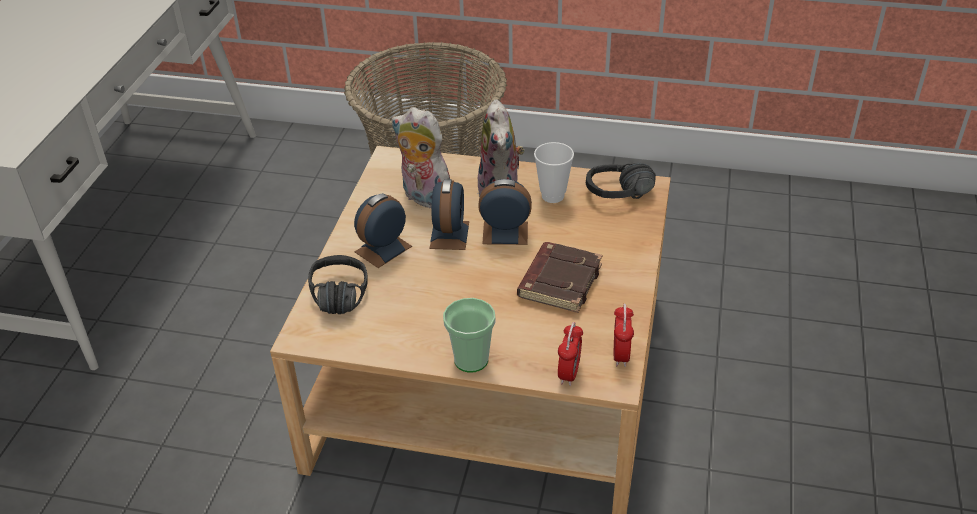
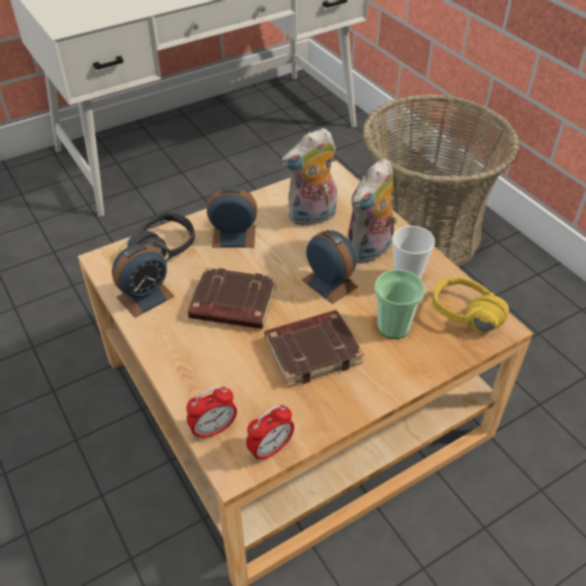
camera: 45 degrees right, 5 degrees up
(423, 197) = (312, 217): plush toy -> plush toy turned 105 degrees counterclockwise
(449, 235) = (289, 257): alarm clock -> alarm clock (145, 296)
(458, 294) = (232, 304): none -> brown book
(471, 360) = (169, 360): cup -> cup (393, 327)
(622, 198) = (461, 321): black headphones -> yellow headphones

